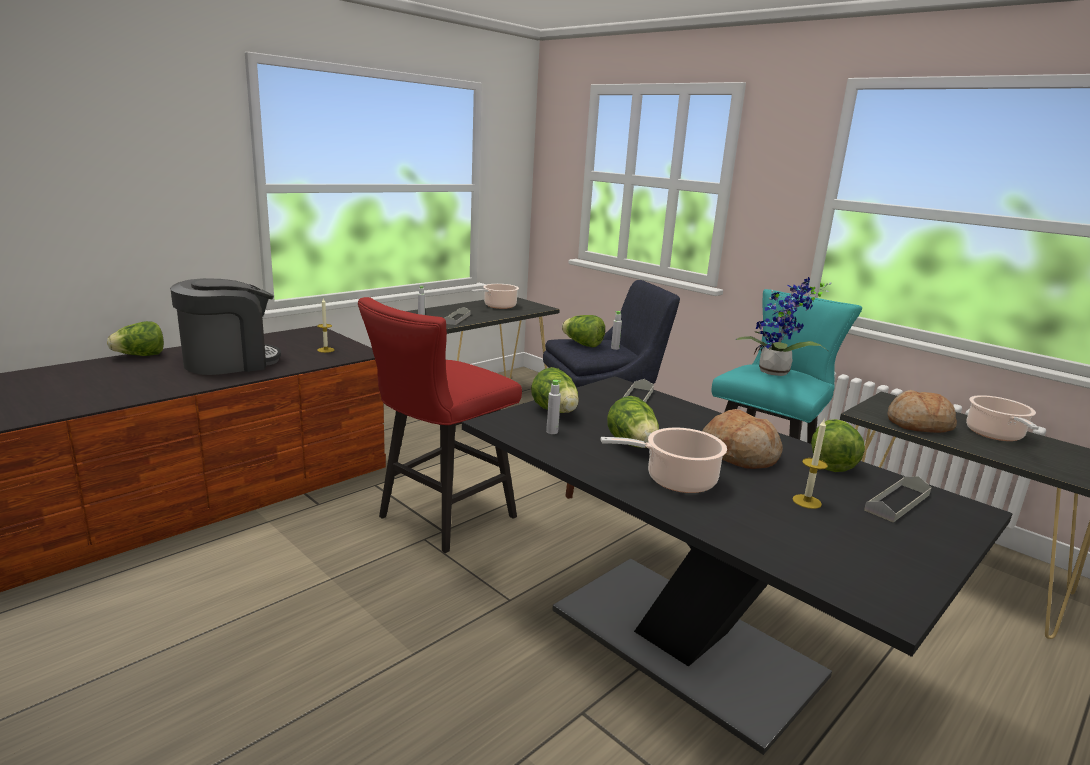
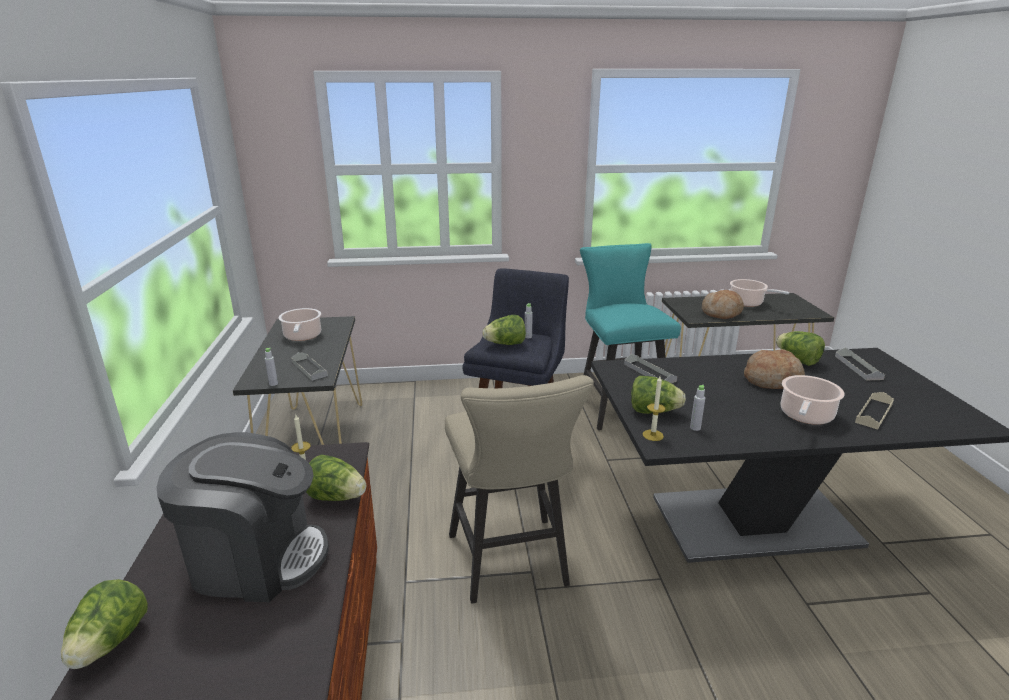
camera: 50 degrees left, 5 degrees up
(229, 362) = (256, 559): coffee machine -> coffee machine turned 90 degrees clockwise
(439, 519) = (511, 565): red stool -> beige stool
(633, 445) = (738, 407): lettuce -> lettuce (336, 497)
(764, 520) = (874, 413): none -> beige tray
(775, 373) = (634, 311): potted plant -> none
(806, 501) = (850, 390): candle -> candle (653, 435)

